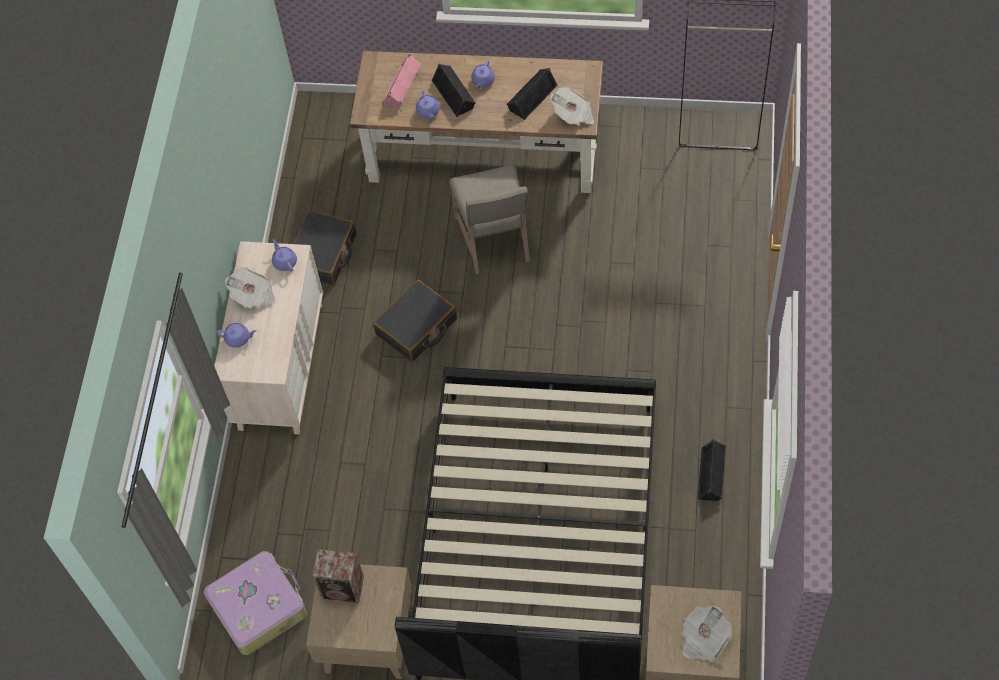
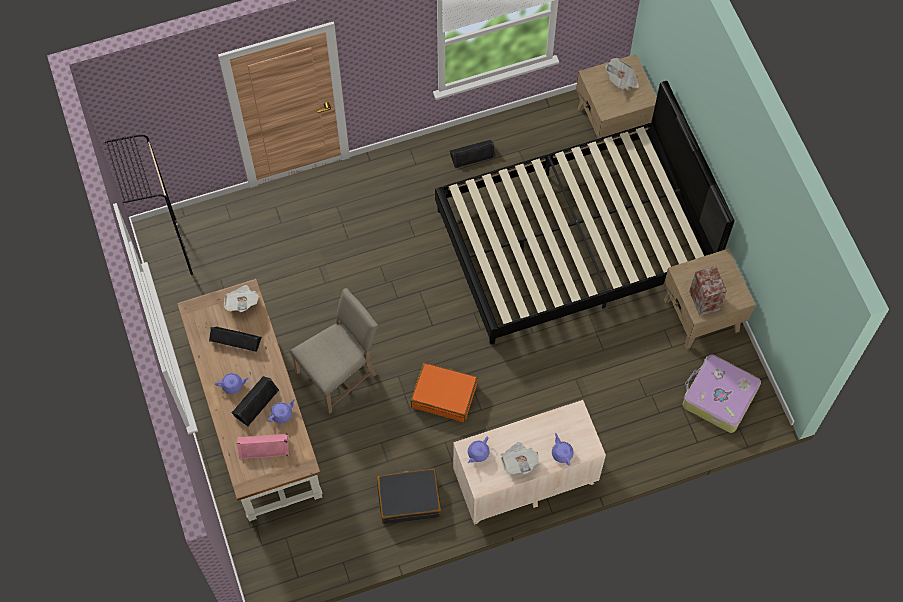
camera: 120 degrees left, 5 degrees up
(416, 327) = (444, 395): black suitcase -> orange suitcase

